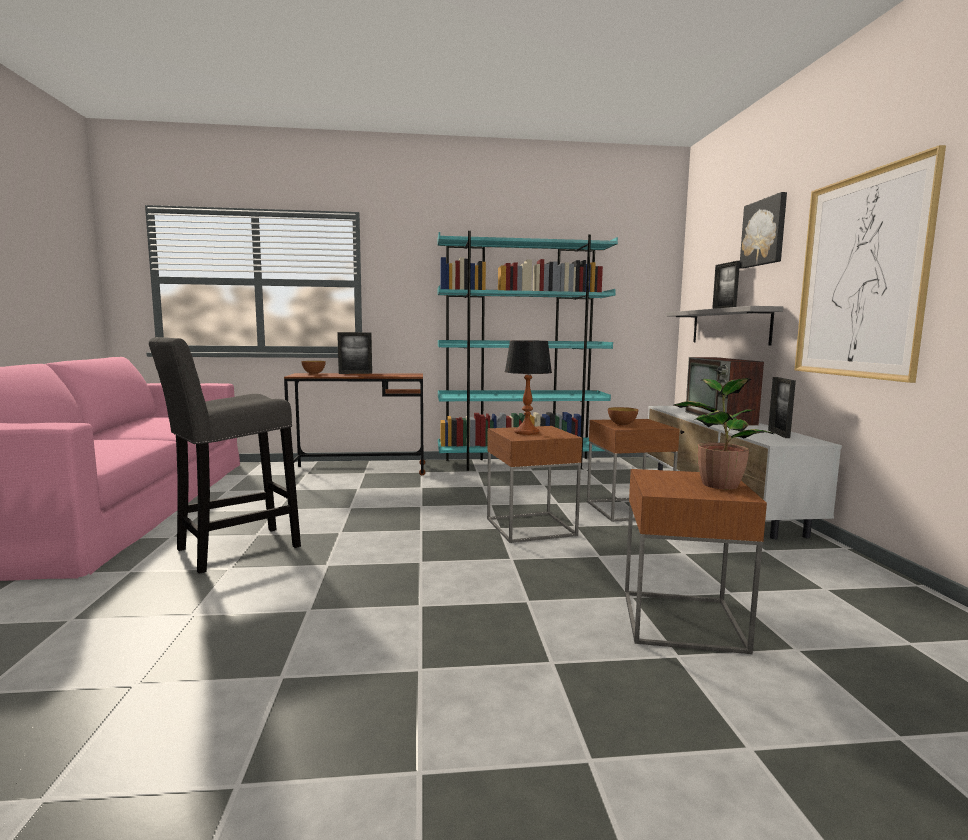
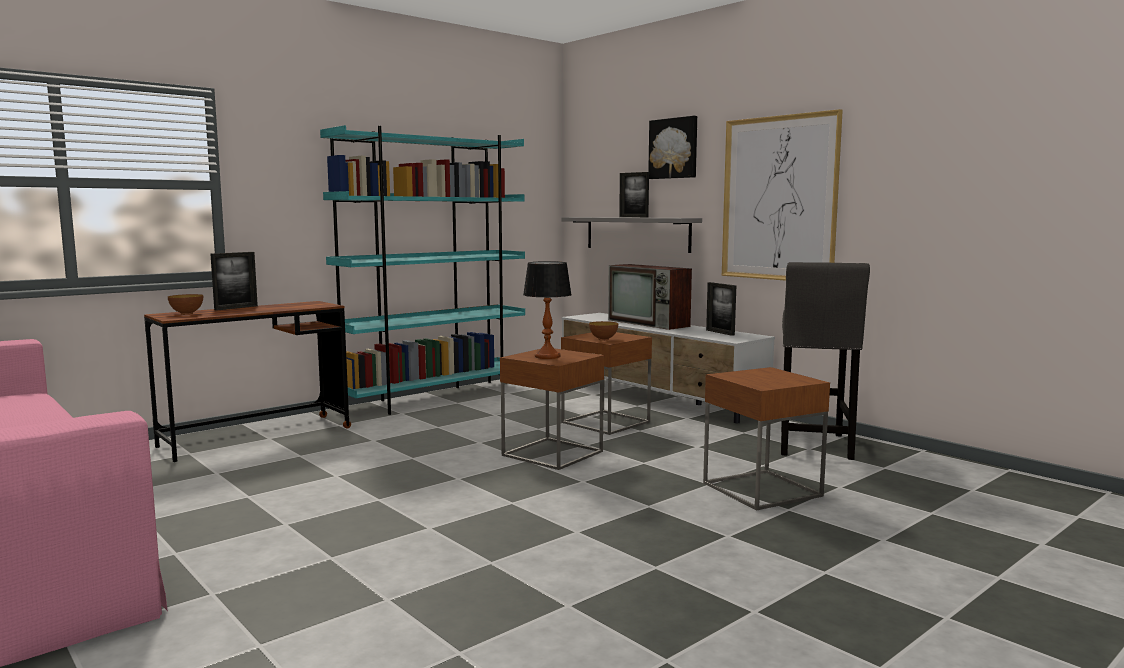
camera: 35 degrees left, 0 degrees up
(232, 550) = (292, 544): grey stool -> grey stool (814, 446)
(717, 484) = (780, 375): potted plant -> none

